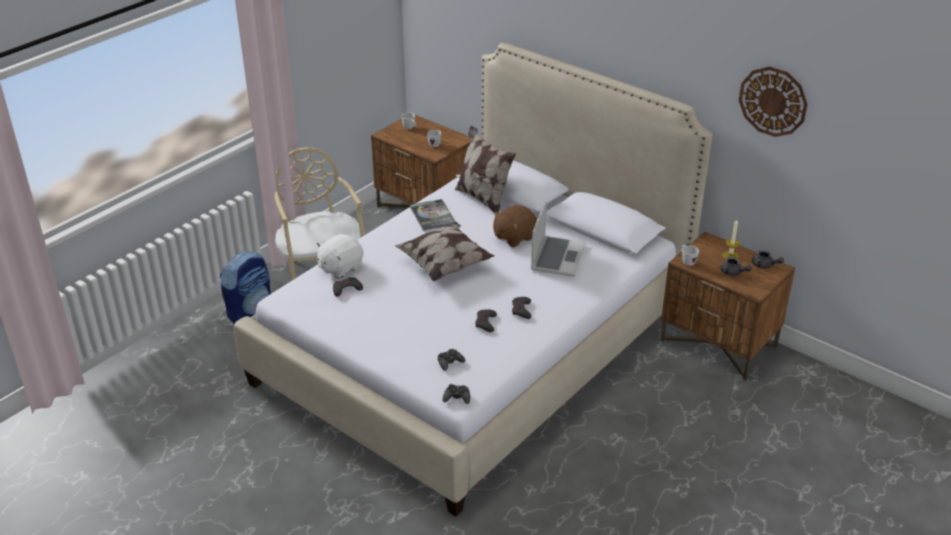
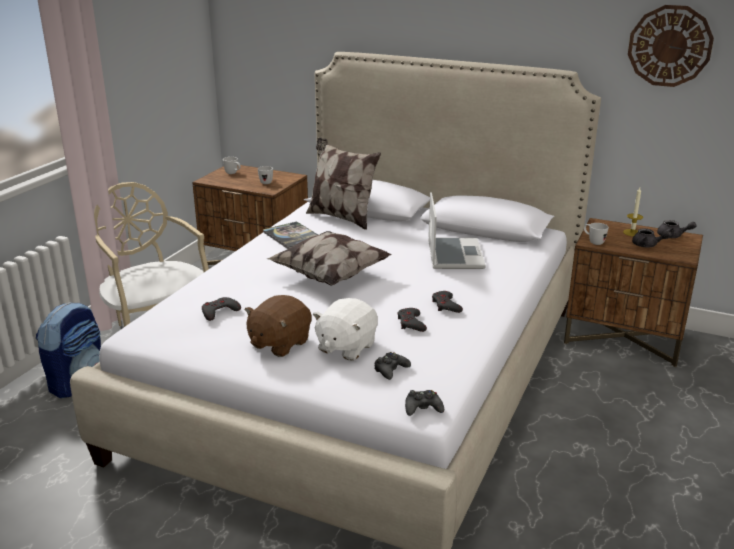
camera: 15 degrees left, 10 degrees down
(340, 267) = (202, 293): white plush toy -> white plush toy (346, 347)
(513, 237) = (394, 244): brown plush toy -> brown plush toy (279, 343)

